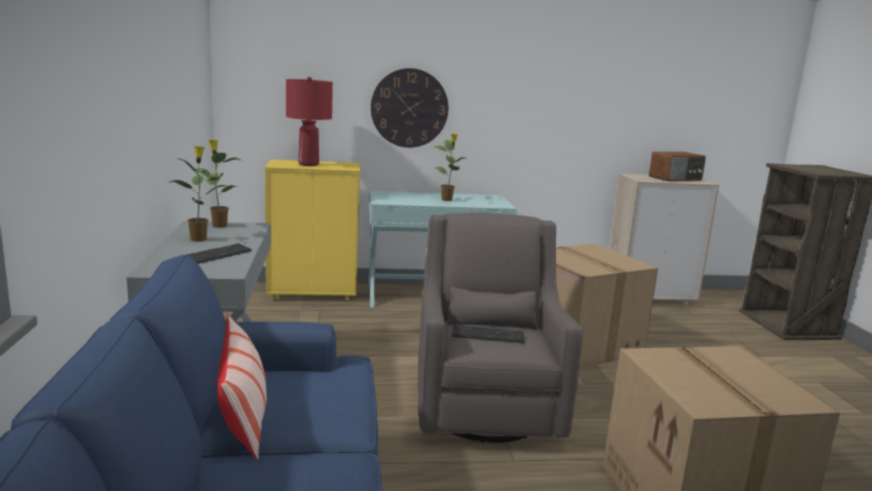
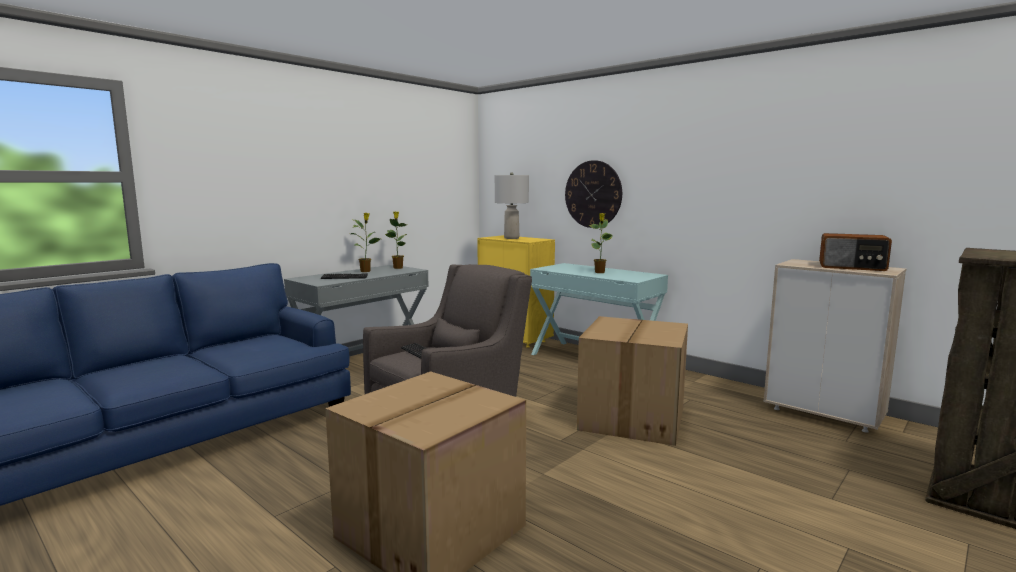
camera: 50 degrees right, 5 degrees down
(243, 414) = (231, 347): pillow -> none
(309, 164) = (512, 238): red table lamp -> grey table lamp

